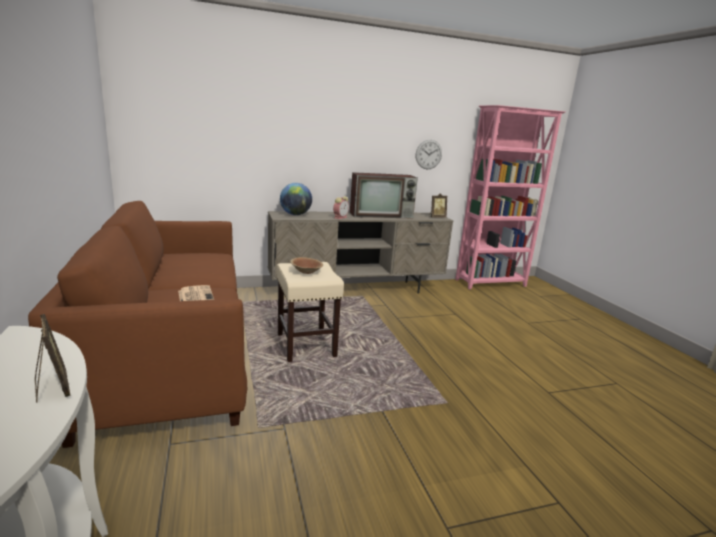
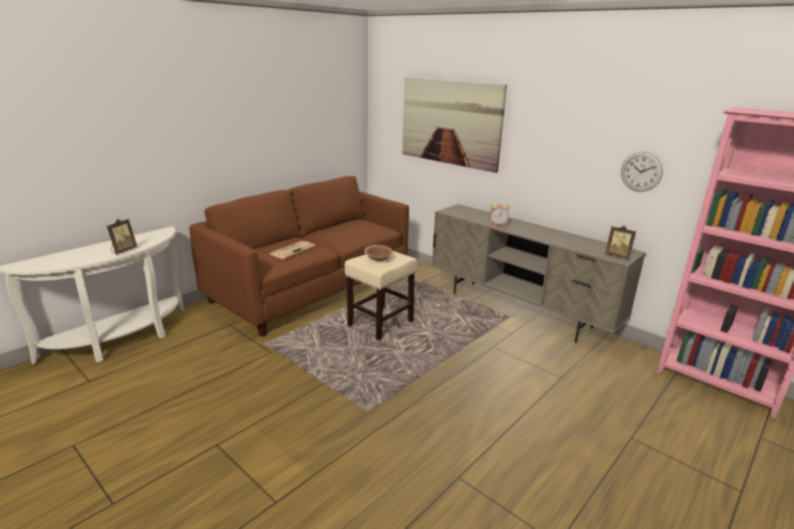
camera: 60 degrees right, 5 degrees up
(249, 126) = (450, 122): none -> picture
(295, 214) = (467, 212): globe -> none
(382, 215) = (553, 235): television -> none

